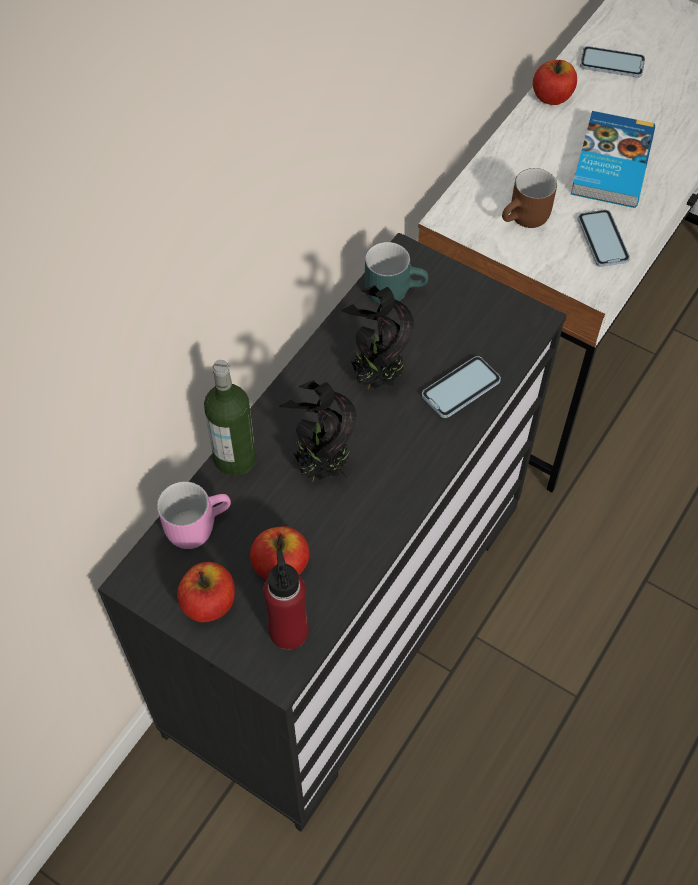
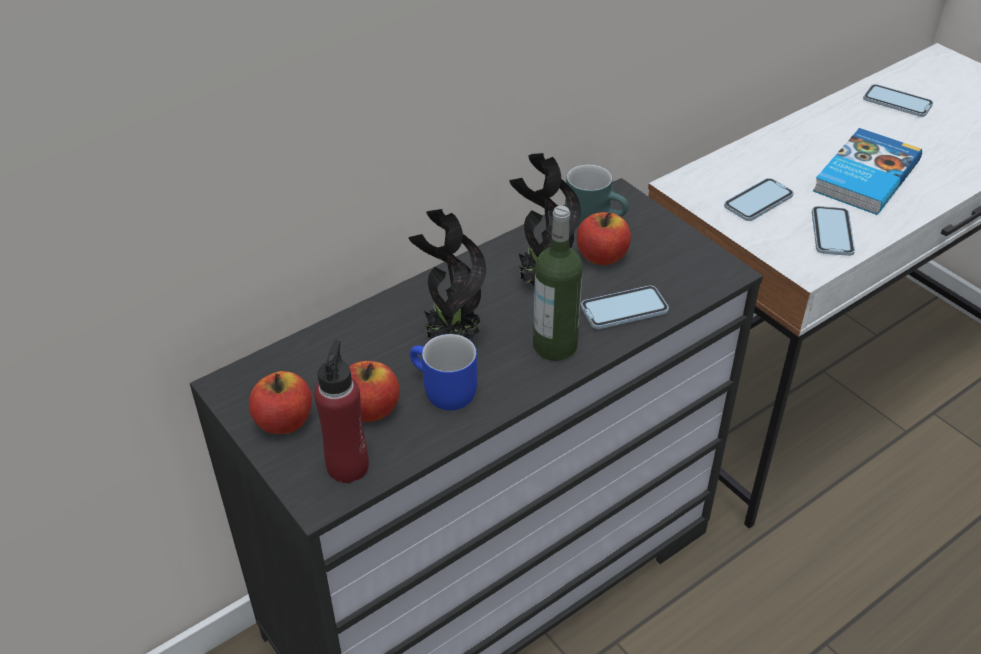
camera: 20 degrees right, 15 degrees down
(196, 524) = (308, 354): pink mug -> none
(235, 459) = (374, 312): bottle -> bottle (555, 346)
(337, 528) = (441, 392): none -> blue mug
(526, 220) = (758, 201): brown mug -> phone
(552, 97) = (825, 116): apple -> apple (602, 256)

